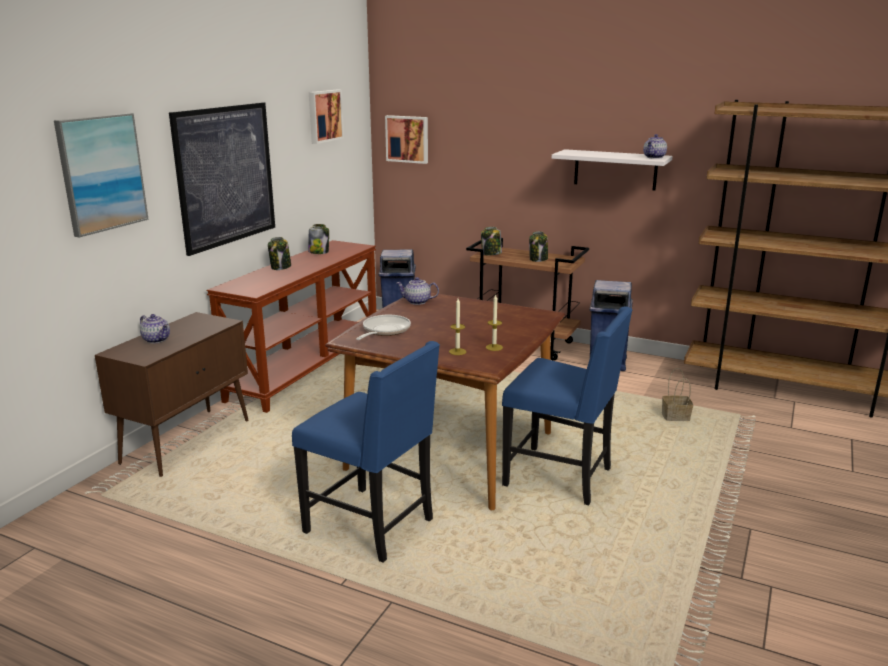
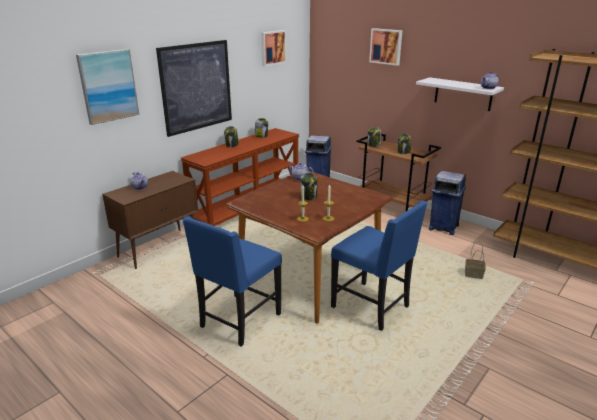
camera: 15 degrees right, 5 degrees up
(372, 526) = (239, 321): blue chair -> blue chair turned 75 degrees clockwise
(384, 331) = (266, 198): frying pan -> none
(407, 139) = (331, 63): picture -> picture (386, 46)
(447, 323) = (309, 196): none -> jar

